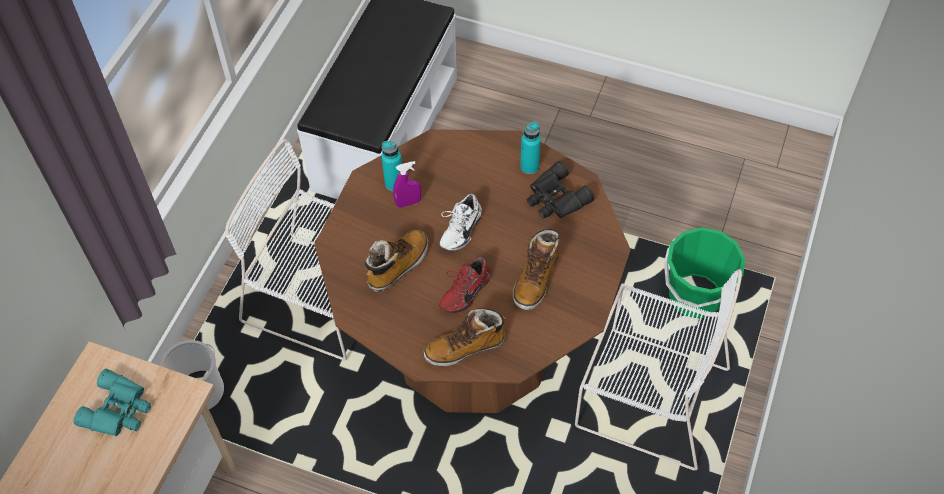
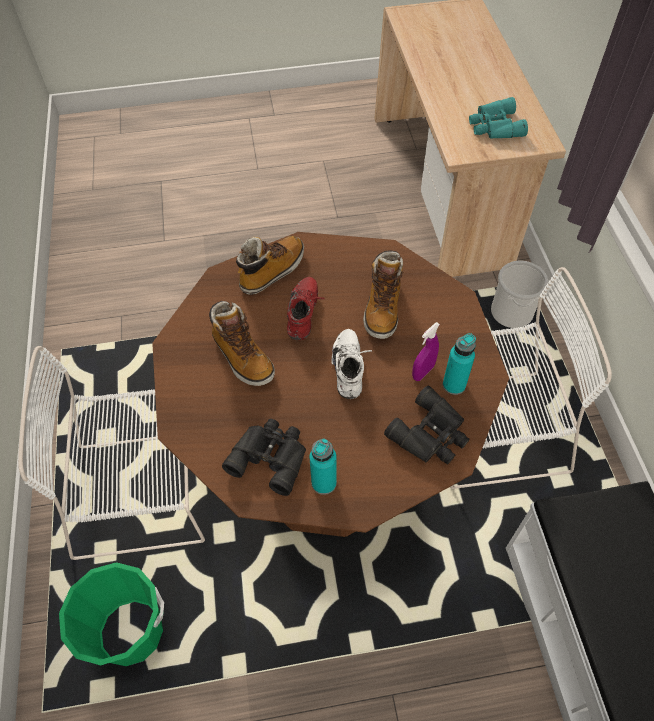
camera: 150 degrees right, 0 degrees up
(437, 161) = (431, 434): none -> black binoculars
(536, 280) = (242, 357): boot -> boot turned 150 degrees clockwise

